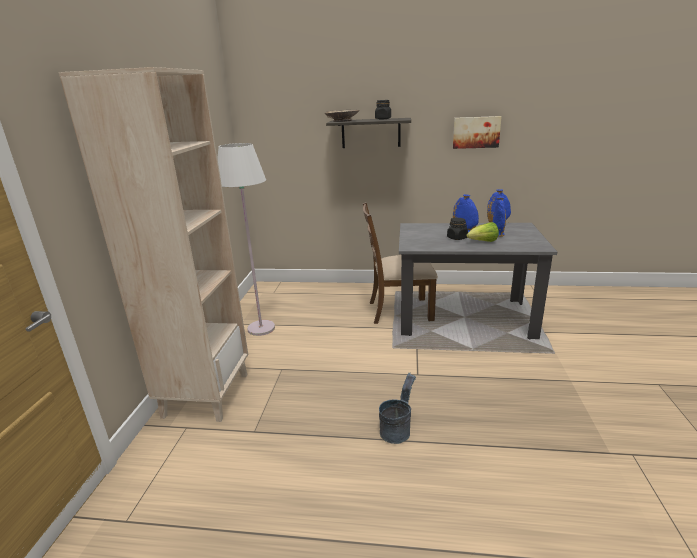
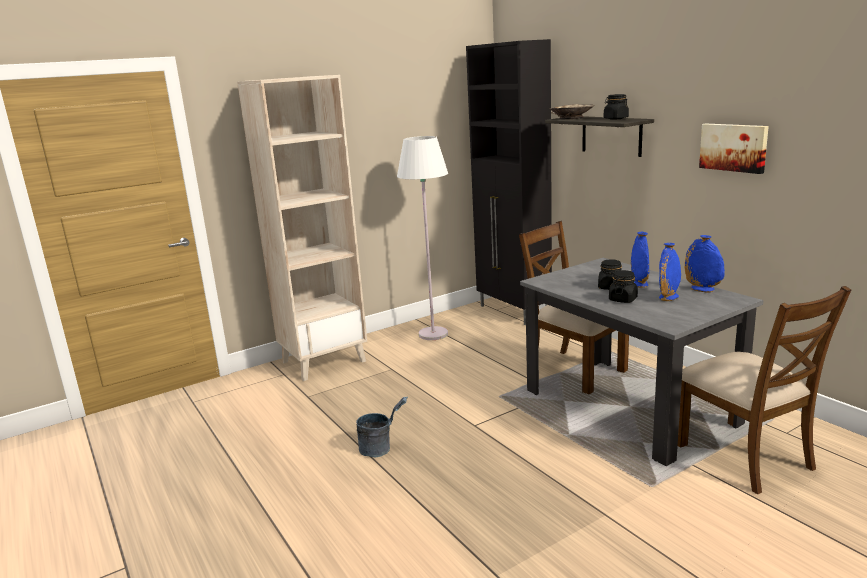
camera: 50 degrees right, 5 degrees down
(289, 290) = (513, 312): none -> black cabinet
(483, 242) = (623, 299): lettuce -> black jar
(548, 316) = (744, 456): none -> brown chair

